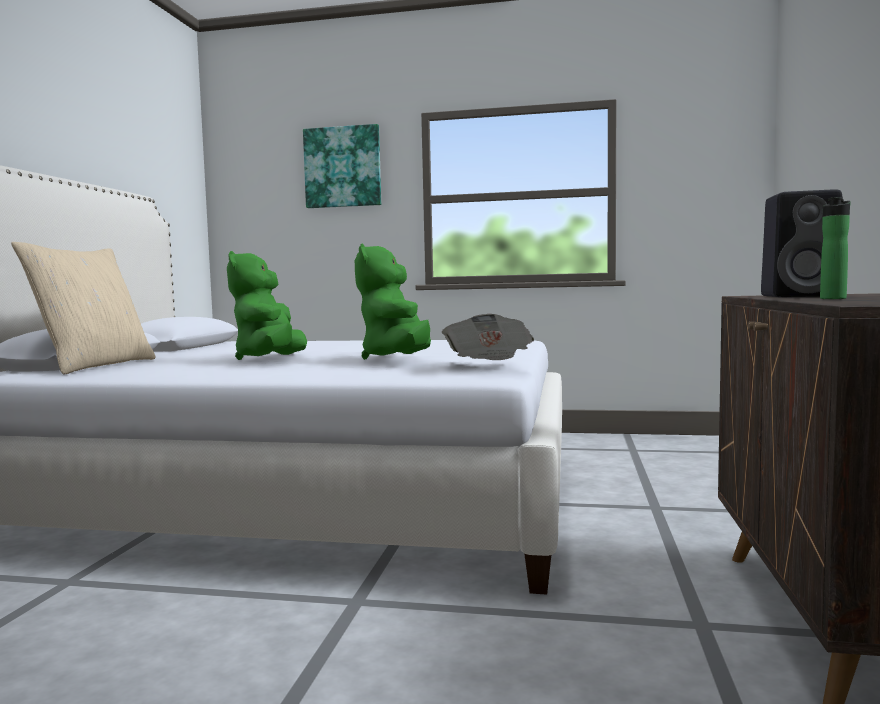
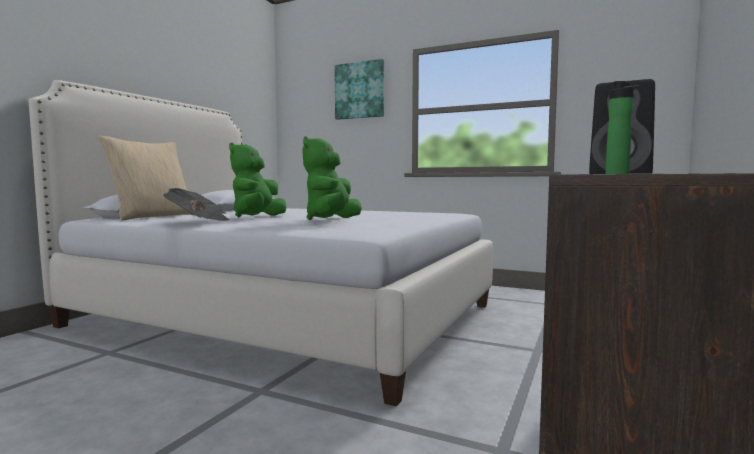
camera: 15 degrees right, 0 degrees up
(489, 365) = (379, 227): newspaper -> newspaper (199, 222)

